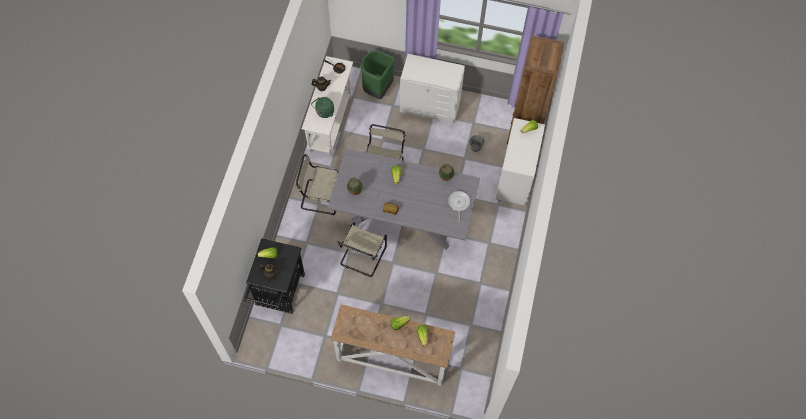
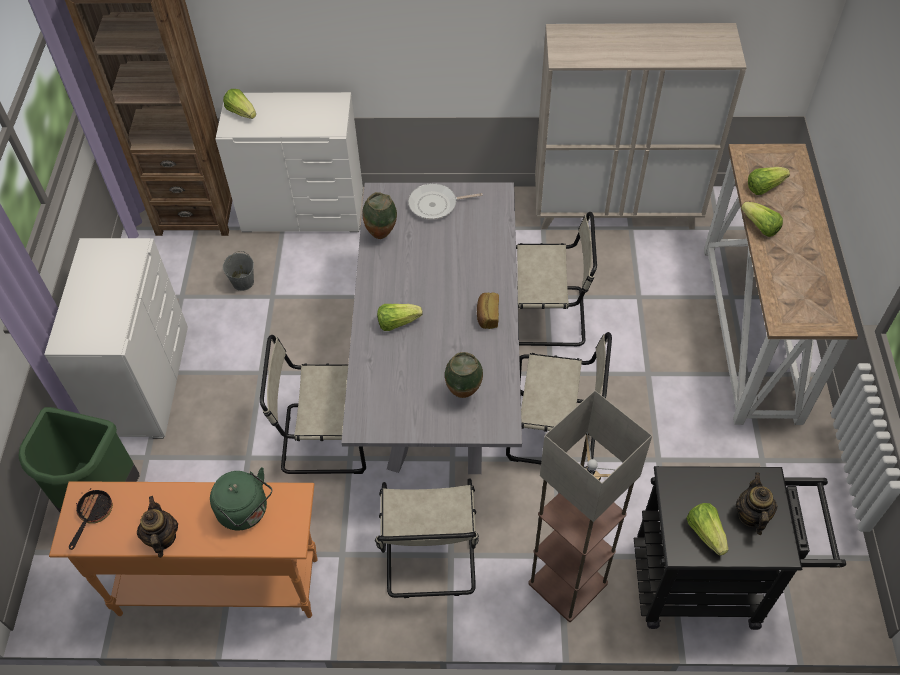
camera: 100 degrees left, 10 degrees down
(294, 242) = (568, 584): none -> floor lamp
(330, 125) = (218, 585): white console table -> orange console table
(424, 270) = (548, 316): none -> beige chair
(484, 322) = (616, 210): none -> beige cabinet

